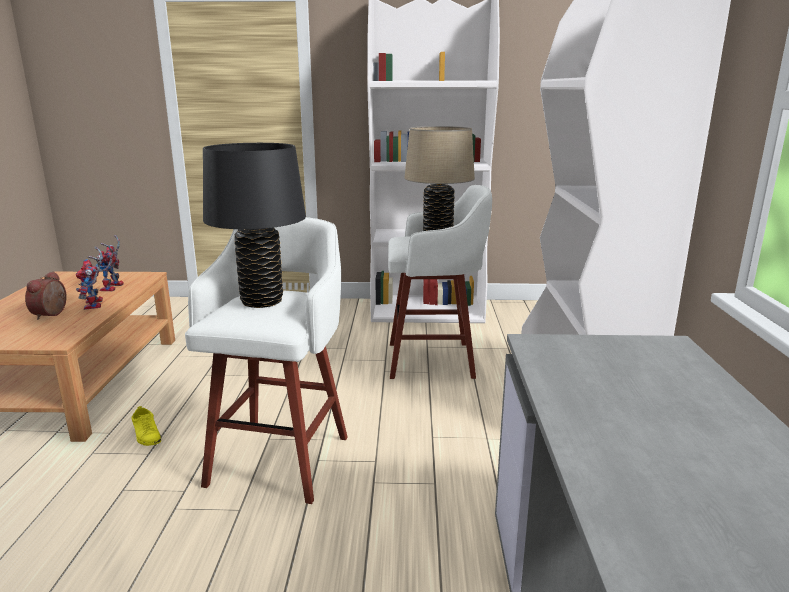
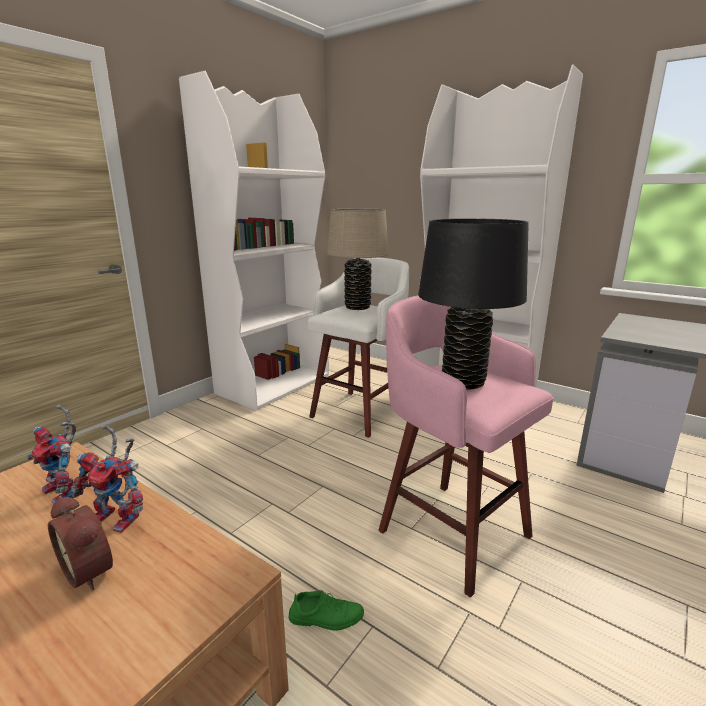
camera: 55 degrees left, 0 degrees up
(147, 434) = (326, 617): yellow shoe -> green shoe
(281, 457) = (450, 530): white stool -> pink stool

